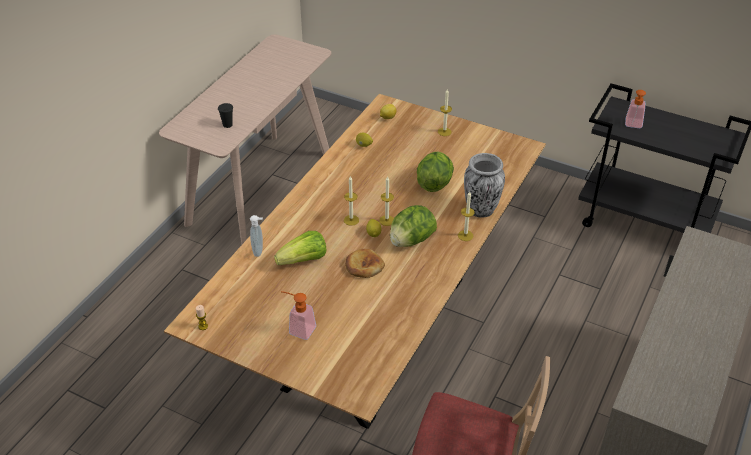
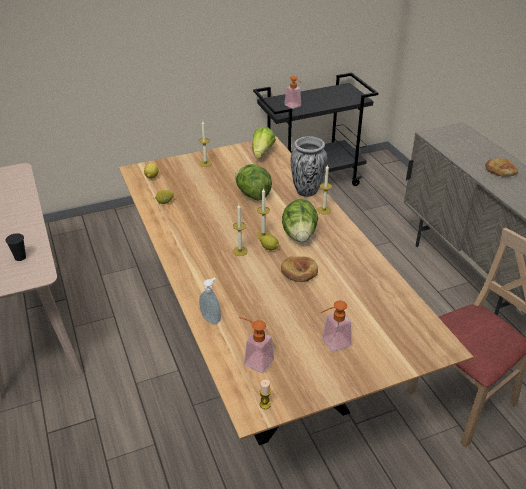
camera: 50 degrees left, 5 degrees down
(239, 297) = (254, 360): none -> soap dispenser
(304, 260) = (254, 299): lettuce -> lettuce (262, 153)
(698, 320) = (500, 170): none -> bread

